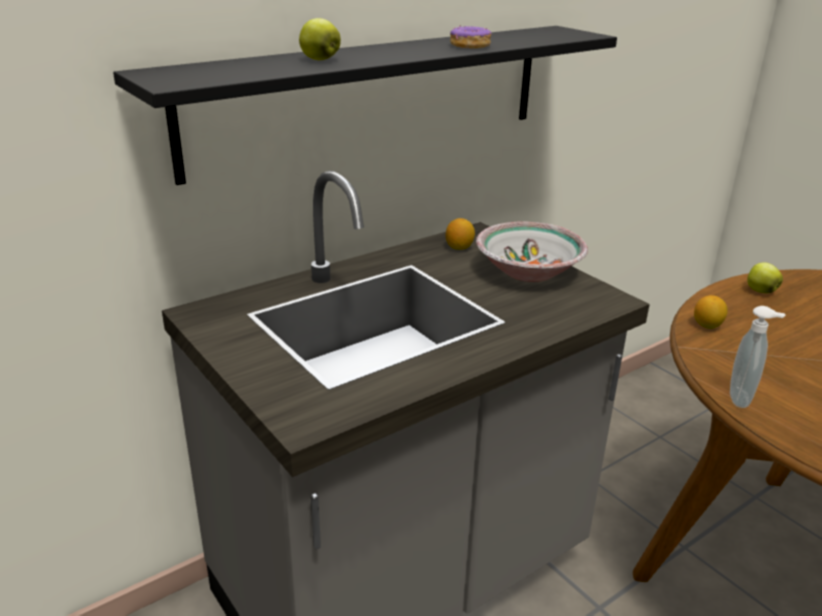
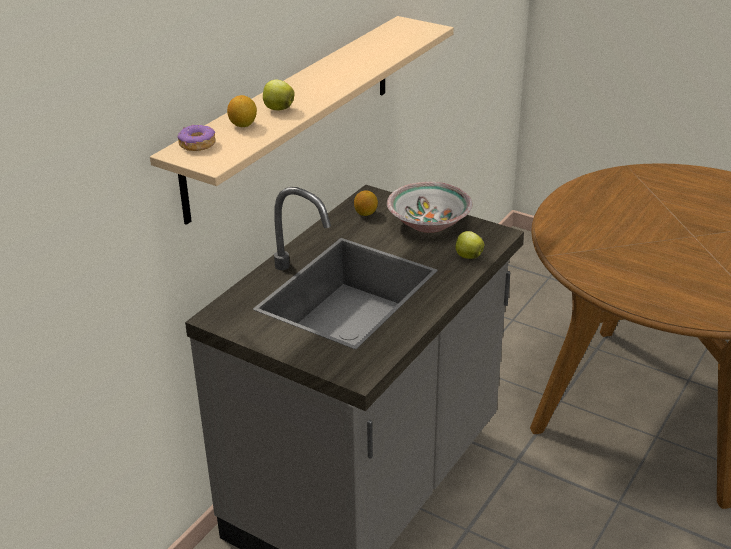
camera: 20 degrees left, 5 degrees up
(374, 97) = (293, 114): black shelf -> beige shelf
(469, 46) = (362, 65): donut -> donut (197, 144)
(707, 325) = (557, 234): lemon -> lemon (243, 125)
(742, 399) = (599, 285): soap dispenser -> none
(760, 291) = (581, 196): apple -> apple (468, 256)

